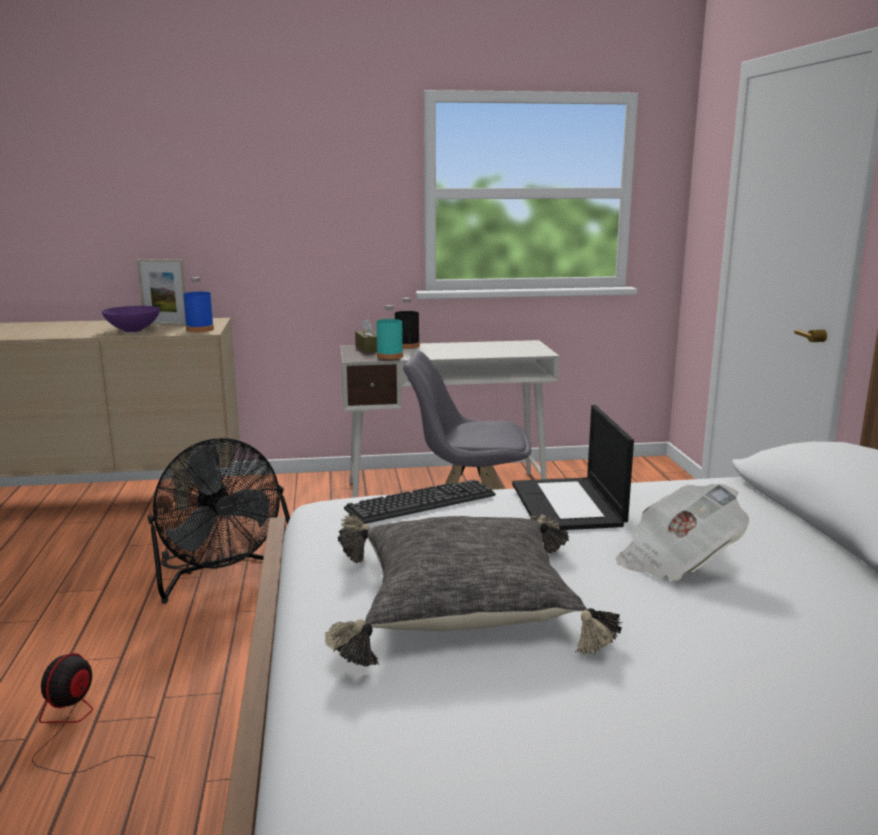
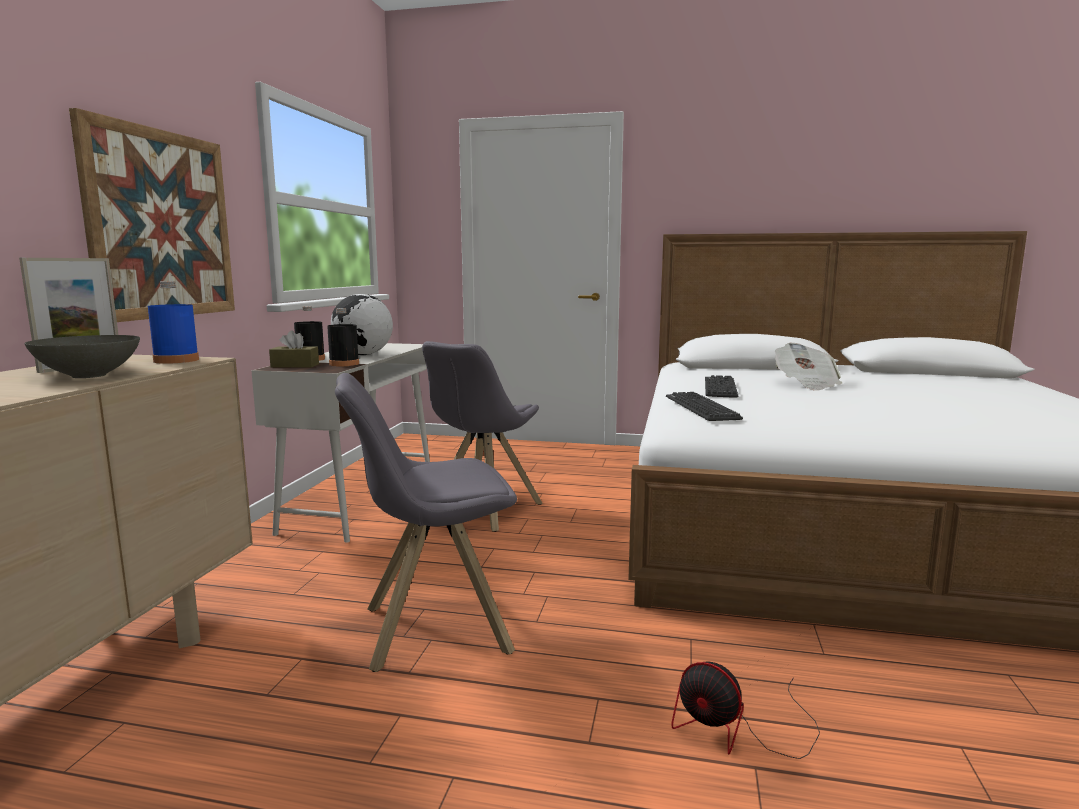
camera: 70 degrees left, 5 degrees down
(133, 330) = (88, 375): purple bowl -> grey bowl
(215, 574) = (435, 629): black fan -> grey chair
(291, 228) = (161, 225): none -> picture
(390, 356) = (344, 364): turquoise bottle -> black bottle
(449, 352) = (363, 355): none -> globe
(462, 599) = (864, 412): pillow -> none
(568, 505) = (720, 387): laptop -> keyboard

